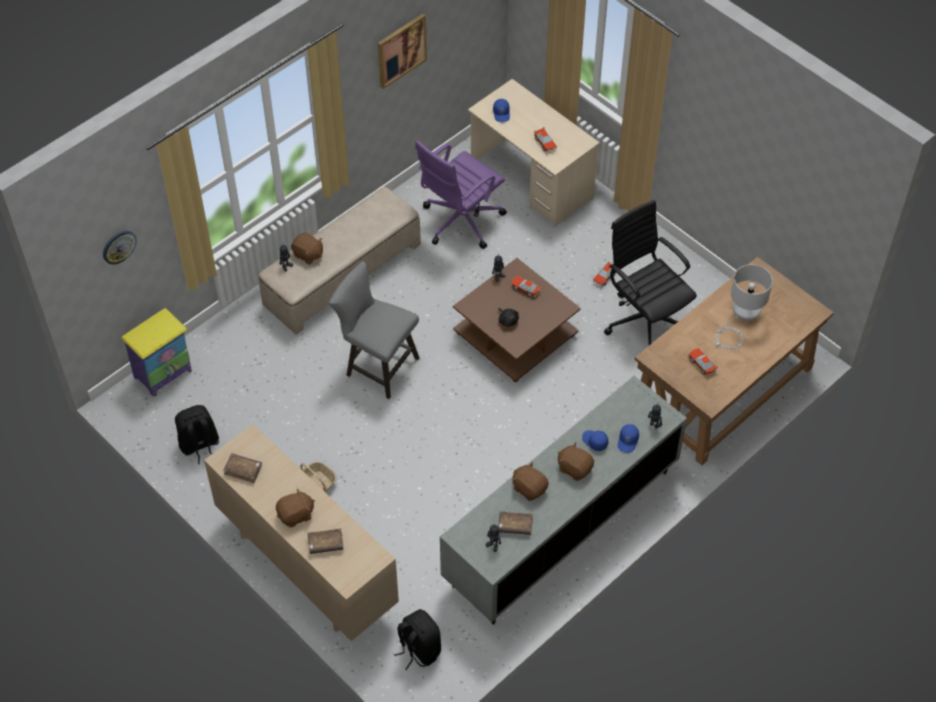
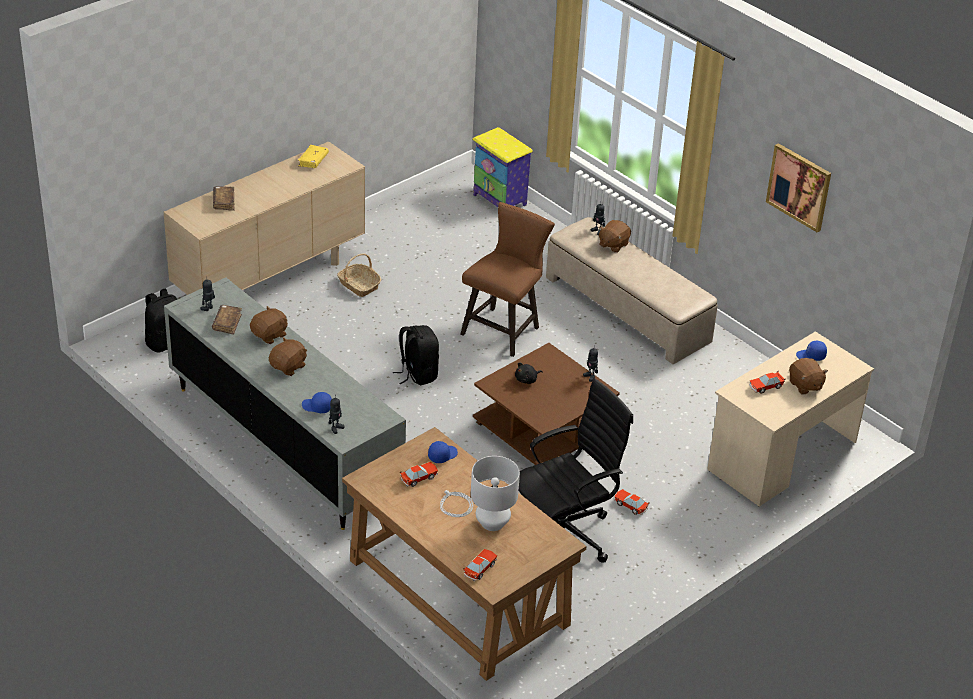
camera: 90 degrees right, 15 degrees down
(118, 246) = (524, 40): wall clock -> none
(199, 445) = (415, 220): black backpack -> black backpack (417, 374)
(243, 470) = (313, 161): brown book -> yellow book
(296, 515) = (259, 187): brown plush toy -> brown plush toy (805, 385)
(377, 365) = (504, 328): grey stool -> brown stool
(460, 221) = (710, 395): purple office chair -> none
(525, 289) = (572, 395): toy car -> toy car (480, 568)
(594, 441) = (320, 383): blue cap -> blue cap (442, 455)

